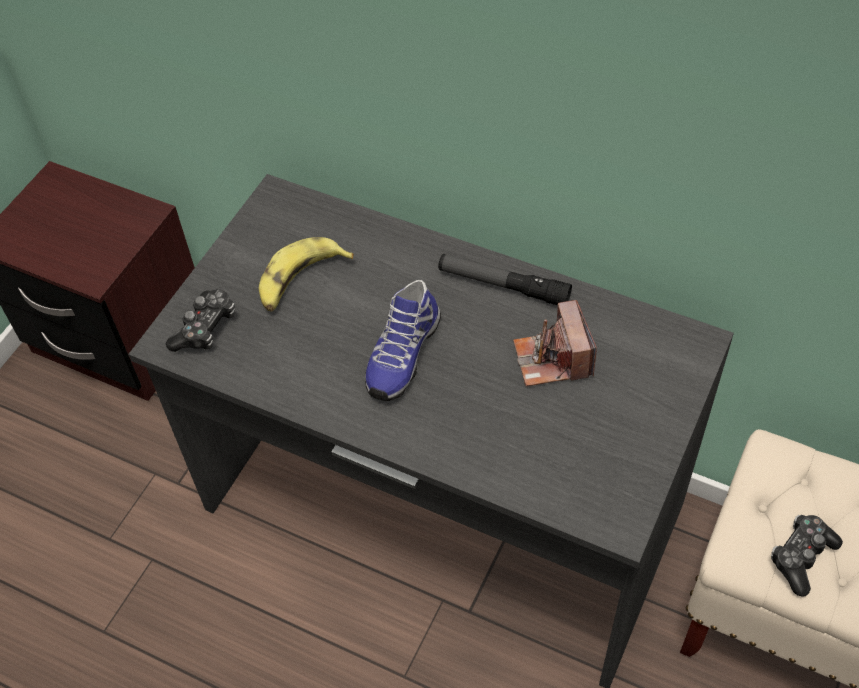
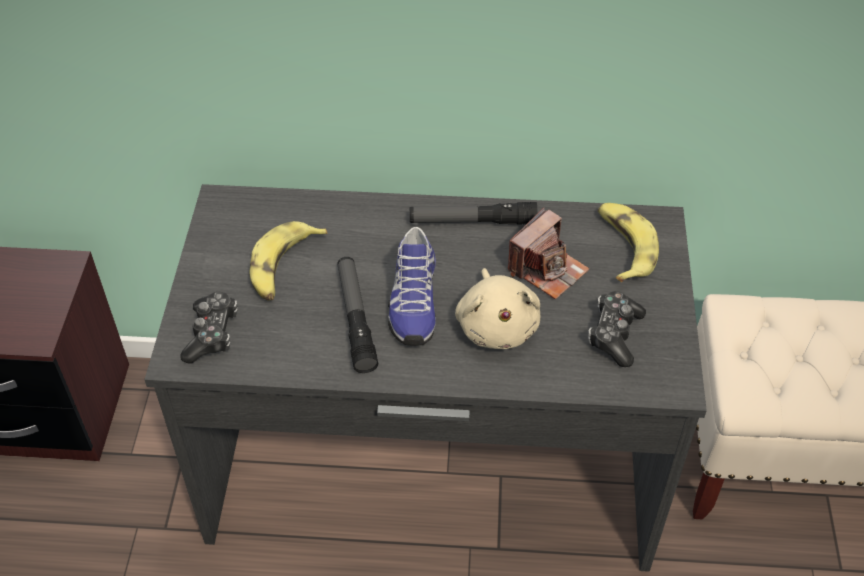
camera: 25 degrees left, 5 degrees down
(341, 354) = (356, 319): none -> flashlight
(472, 403) = (497, 325): none -> beige plush toy
(552, 359) = (547, 269): camera -> camera turned 105 degrees counterclockwise
(644, 359) = (623, 247): none -> banana
(801, 557) = (796, 382): game controller -> game controller (614, 334)

